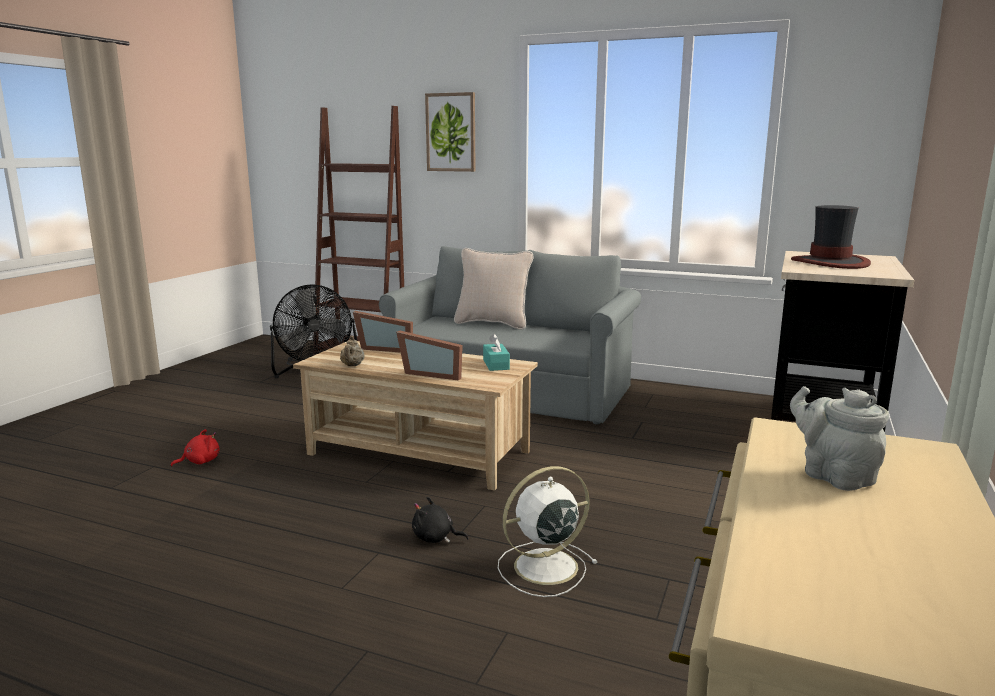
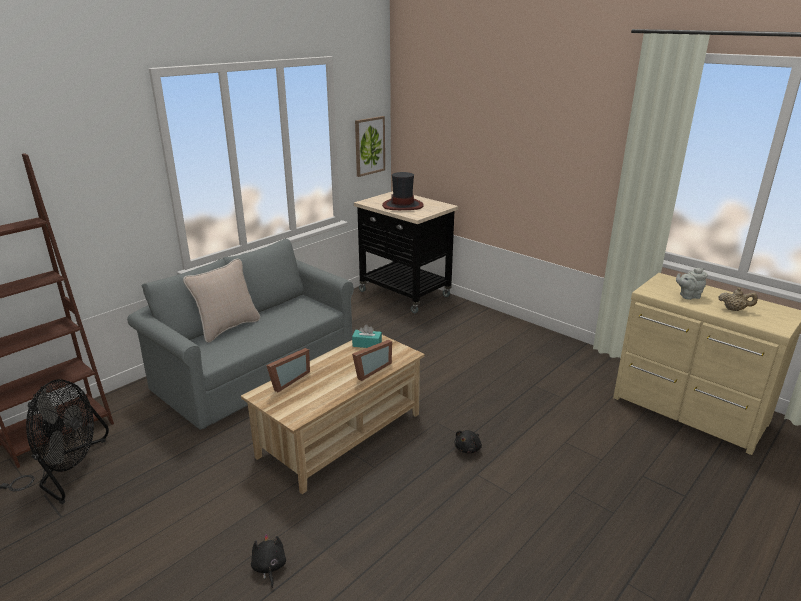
camera: 70 degrees left, 10 degrees up
(200, 462) = (269, 567): red plush toy -> black plush toy
(352, 365) = (323, 401): beige teapot -> beige teapot (734, 309)
(451, 132) = (93, 170): picture -> picture (369, 146)
(543, 567) = (512, 418): white fan -> none

